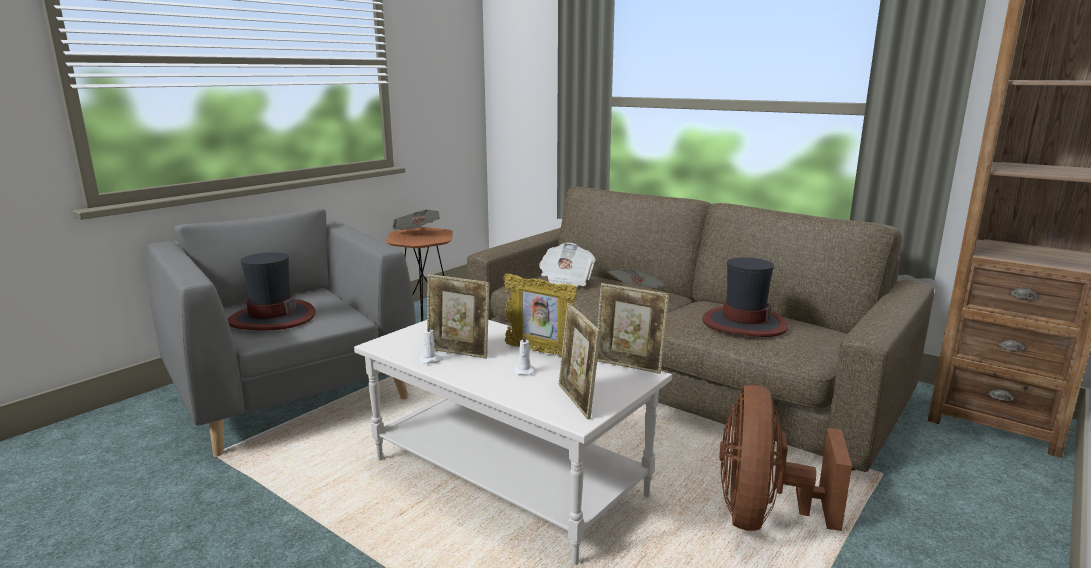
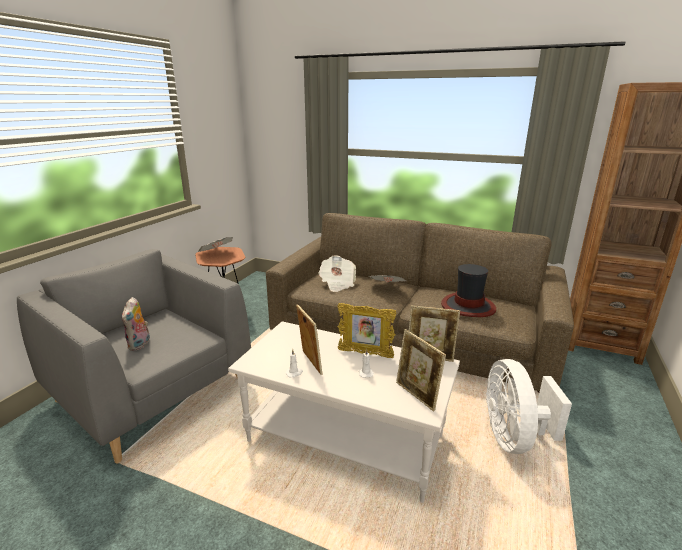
camera: 15 degrees left, 5 degrees up
(272, 318) = (140, 344): hat -> plush toy
(458, 352) = (310, 362): picture frame -> picture frame turned 120 degrees counterclockwise
(763, 516) = (513, 437): brown fan -> white fan

